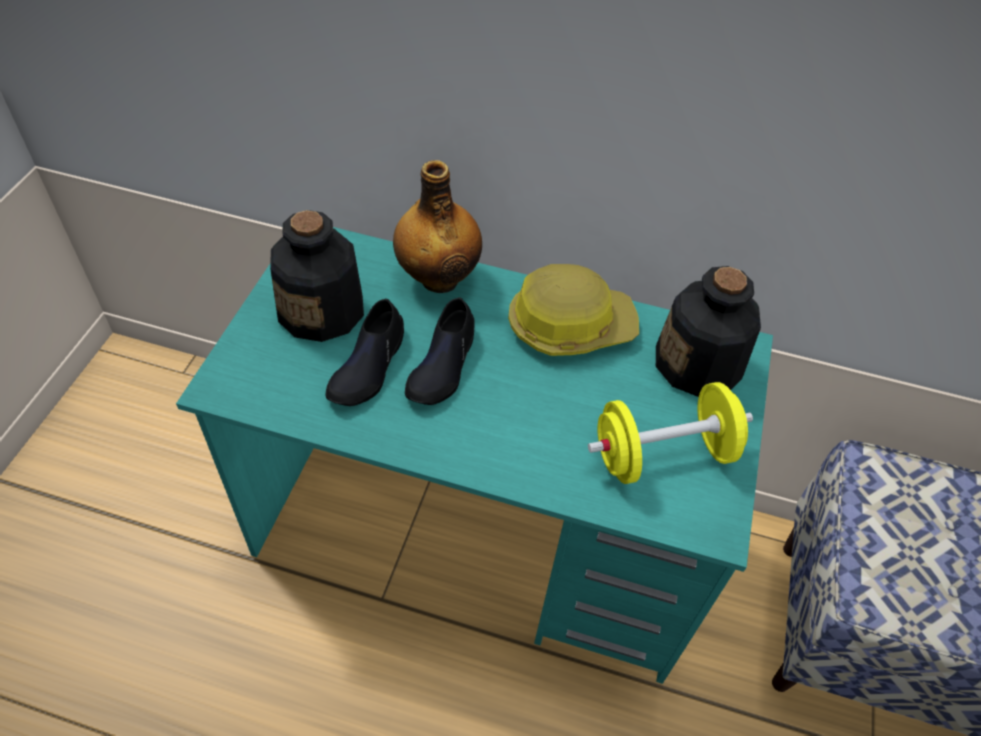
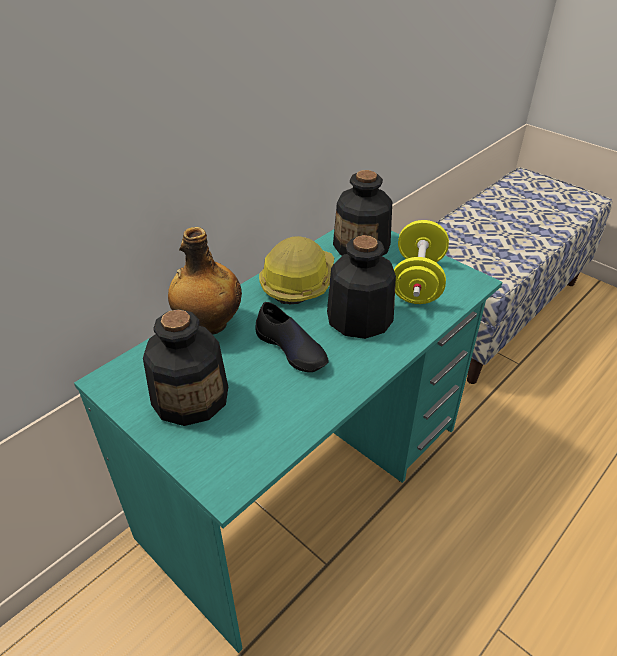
camera: 60 degrees left, 10 degrees down
(368, 366) = (267, 387): black shoe -> none
(538, 411) = (358, 318): none -> bottle

